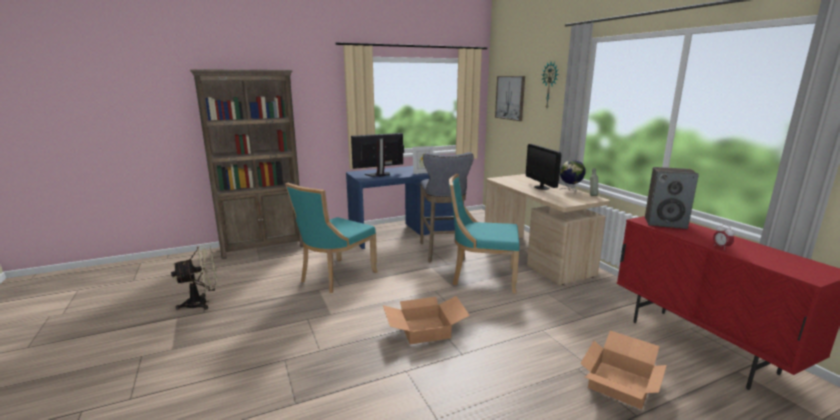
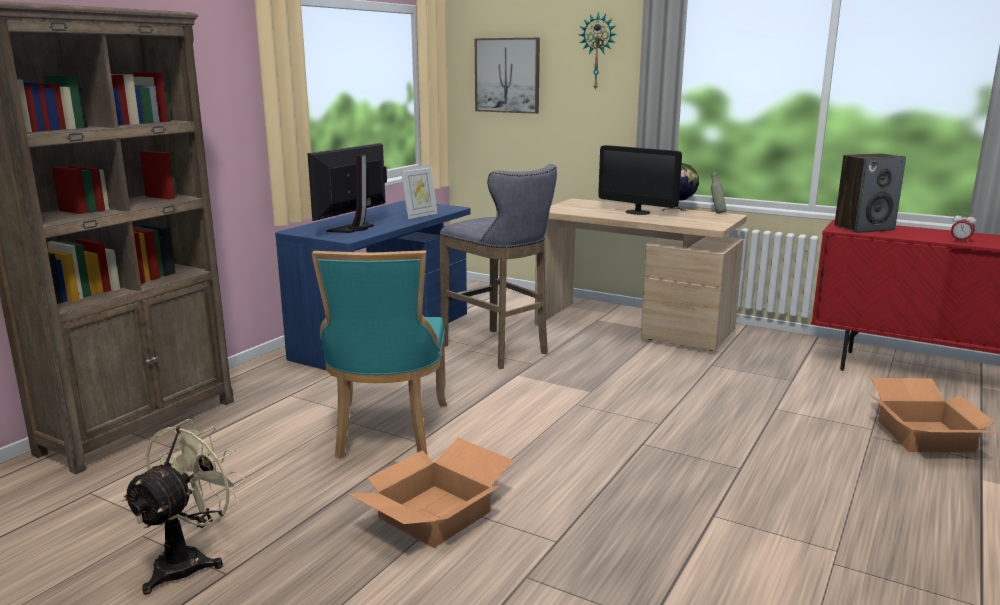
camera: 35 degrees left, 0 degrees up
(424, 330) = (651, 458): cardboard box -> cardboard box (435, 516)
(481, 278) = (608, 369): turquoise chair -> none

